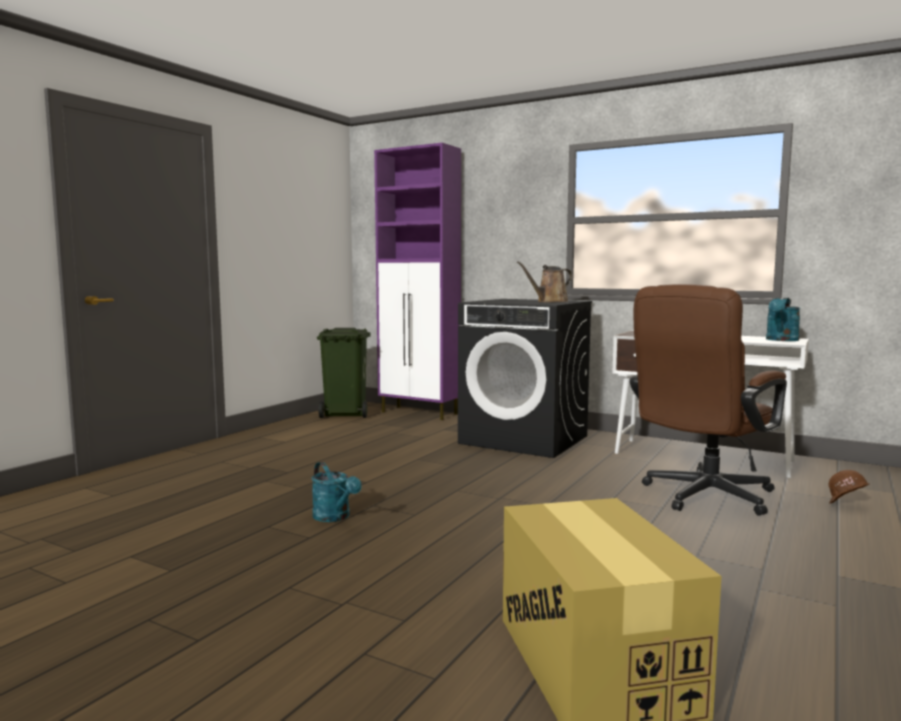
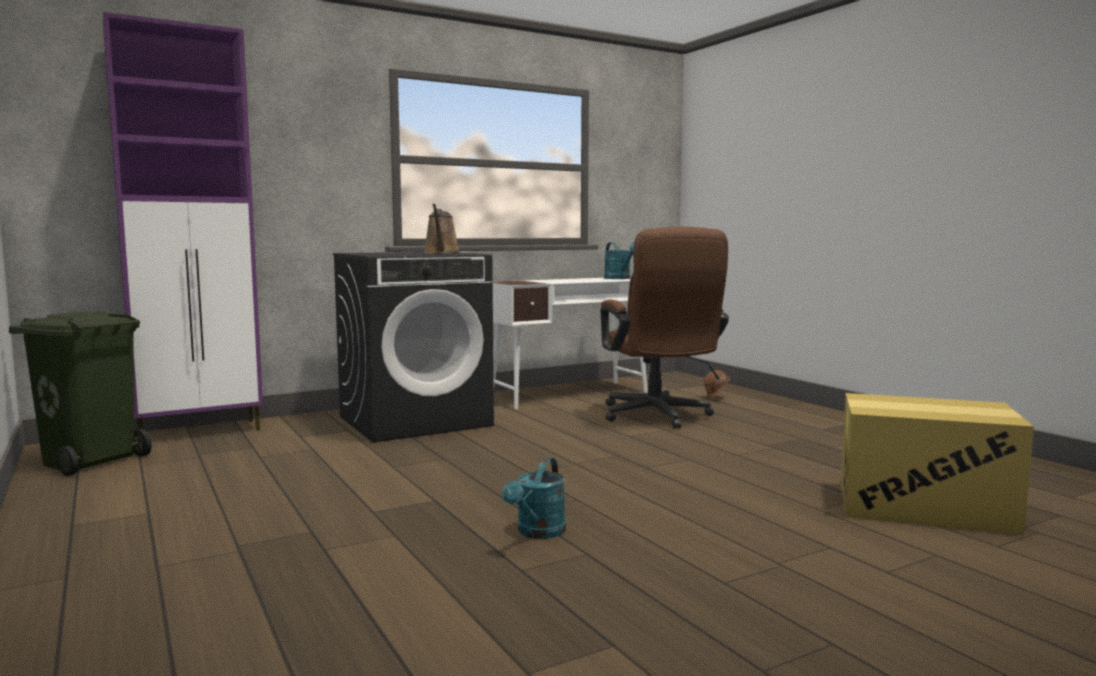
camera: 60 degrees left, 0 degrees up
(335, 517) = (537, 533): turquoise watering can -> turquoise watering can turned 120 degrees clockwise

